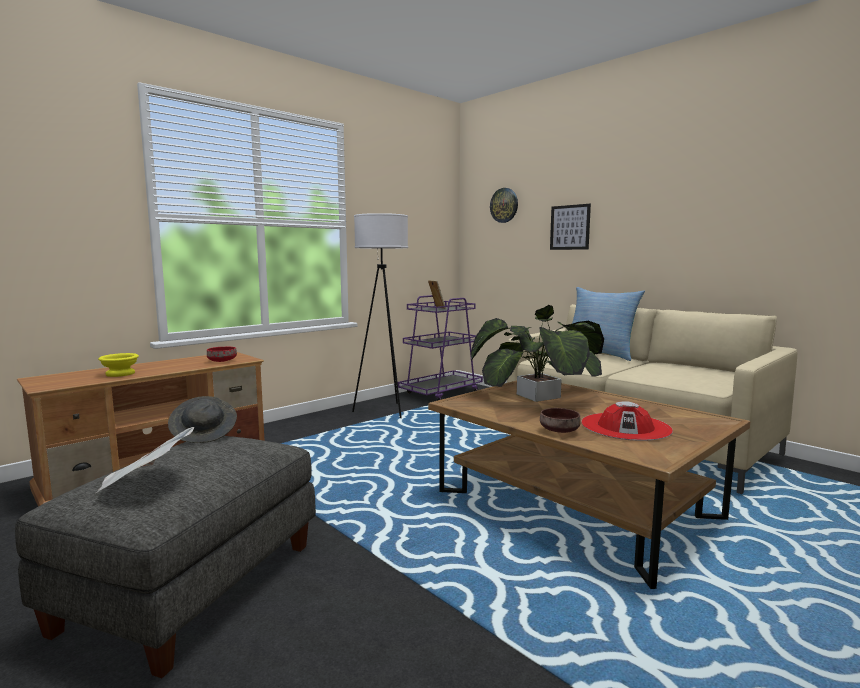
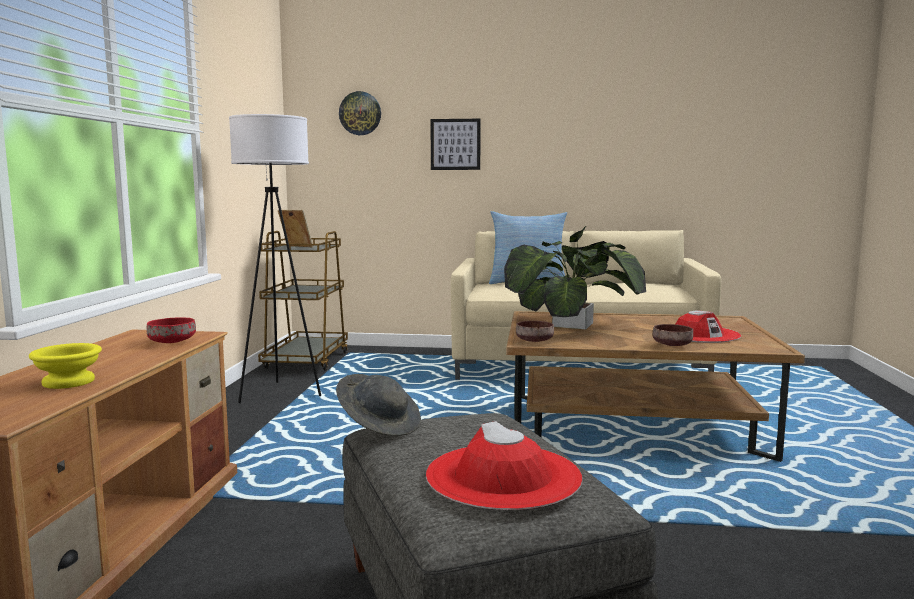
camera: 40 degrees left, 0 degrees up
(146, 483) = (503, 476): newspaper -> red hat
(441, 393) = (306, 361): purple cart -> brown cart
(461, 402) = (534, 341): none -> brown bowl

